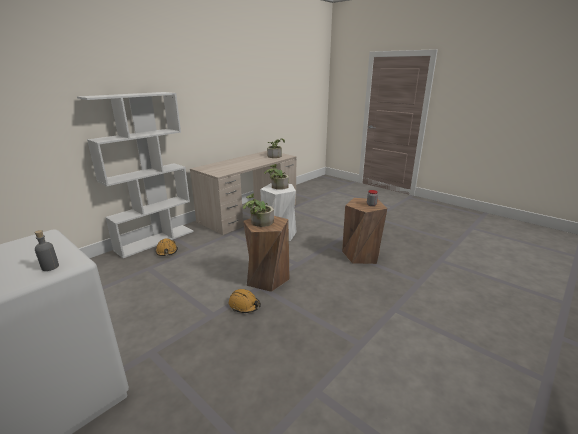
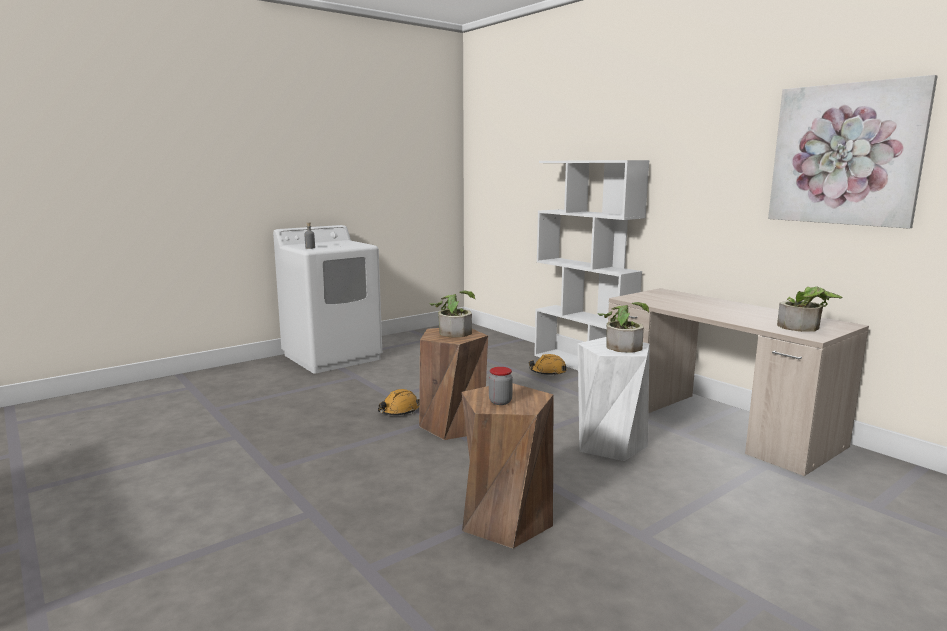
camera: 100 degrees right, 10 degrees down
(250, 85) = (845, 154): none -> picture

